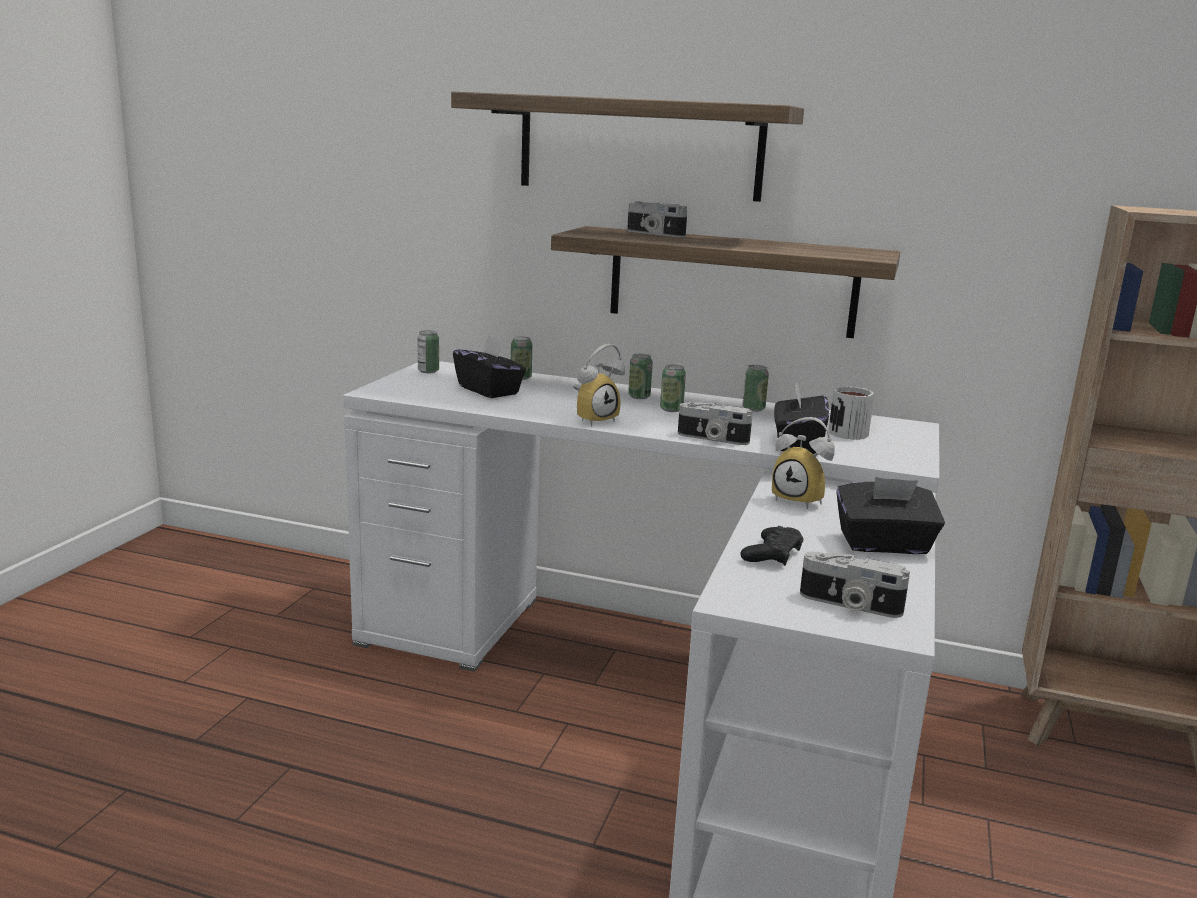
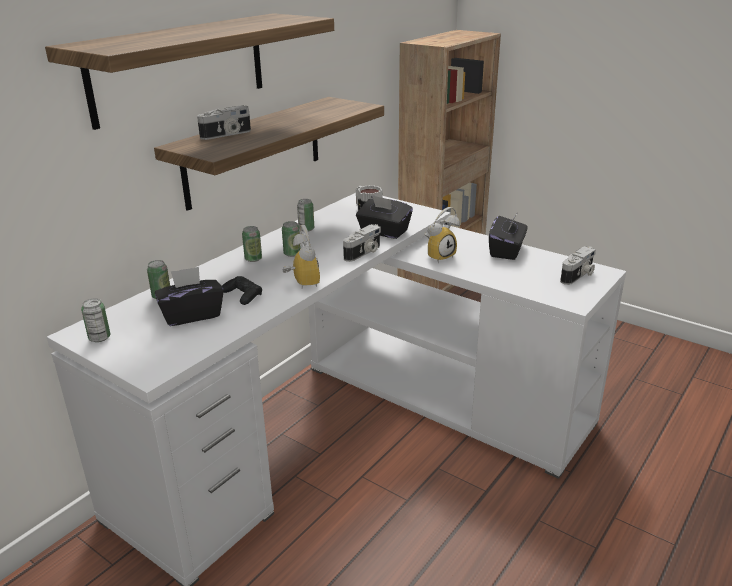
camera: 70 degrees left, 10 degrees up
(772, 554) = (516, 280): black game controller -> black game controller (243, 295)

